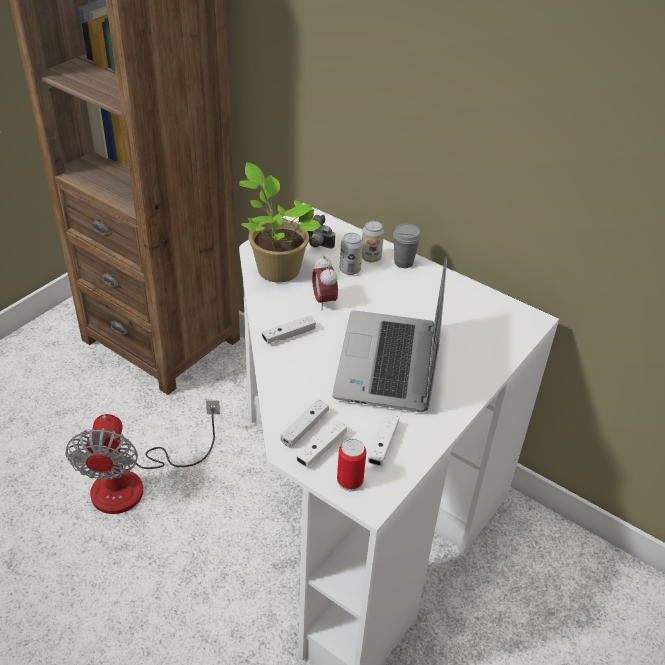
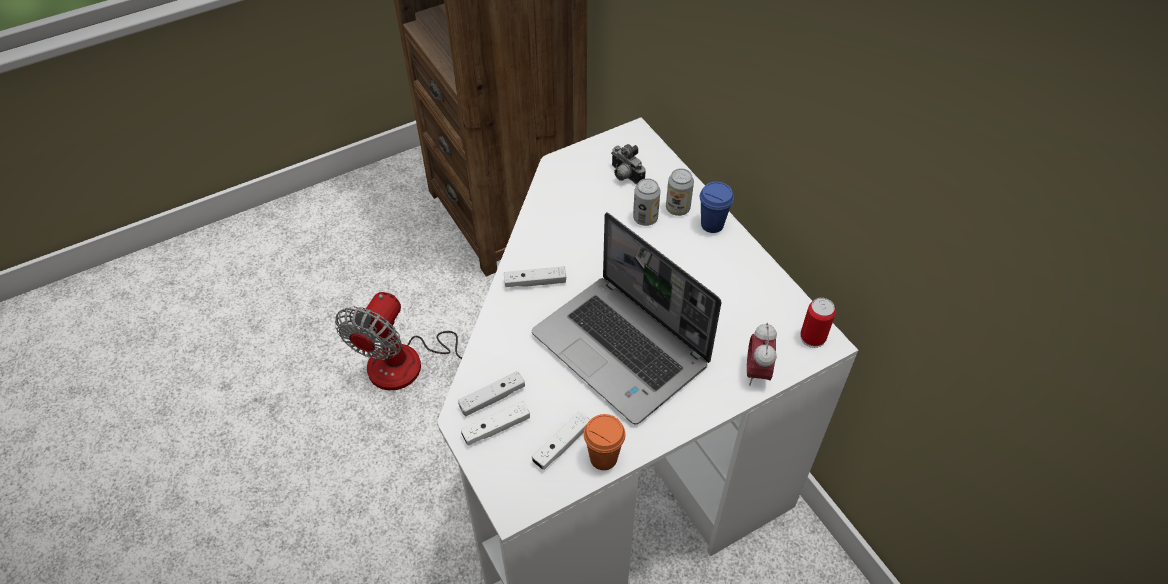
camera: 25 degrees right, 10 degrees up
(276, 268) = (565, 196): potted plant -> none
(324, 301) = (595, 251): alarm clock -> alarm clock (757, 372)
(350, 481) = (504, 475): can -> can (812, 337)
(389, 364) = (623, 350): laptop -> laptop turned 75 degrees counterclockwise
(403, 262) = (712, 224): grey cup -> blue cup
(421, 444) = (603, 458): none -> orange cup

